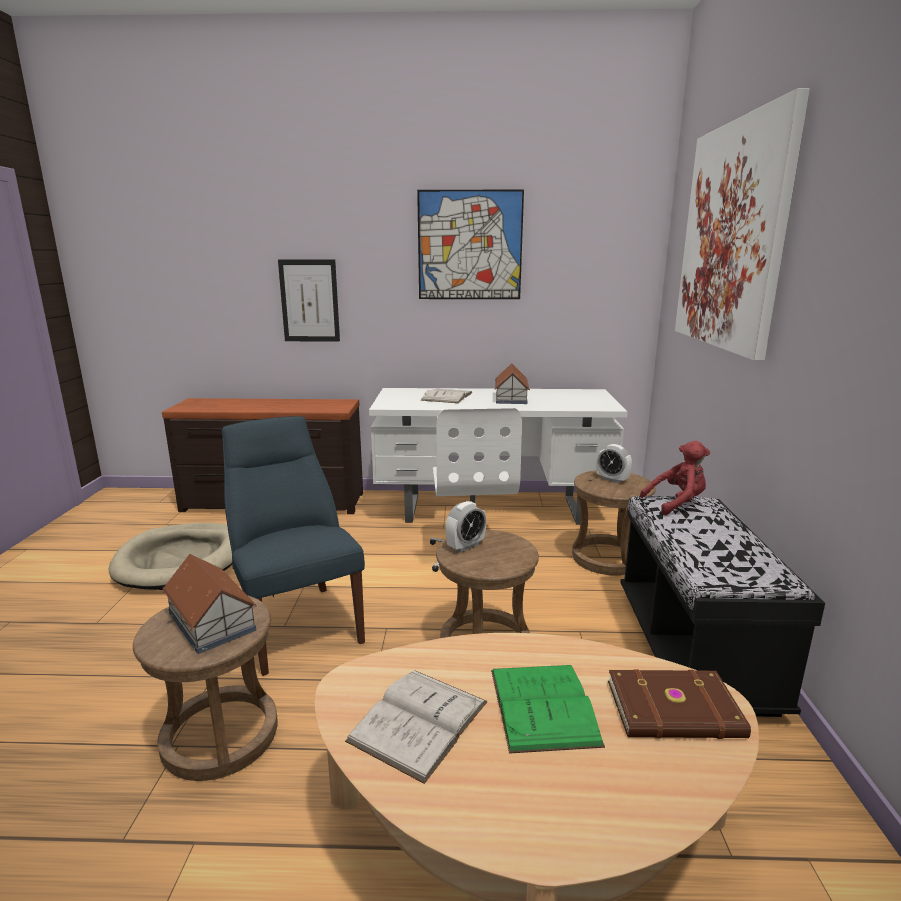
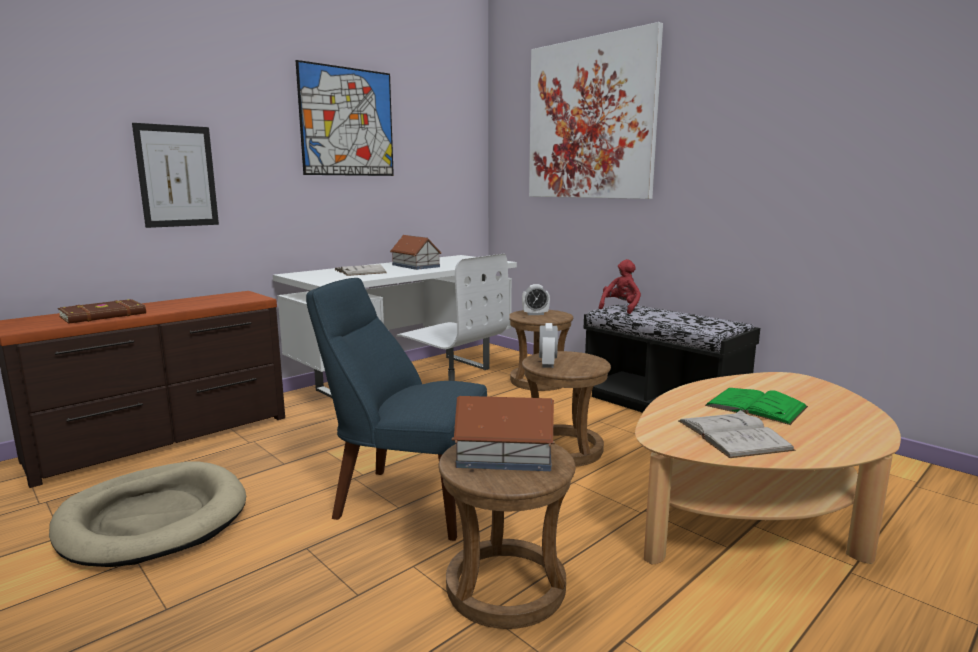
camera: 45 degrees left, 5 degrees down
(675, 711) = (793, 386): brown book -> brown book (104, 315)

